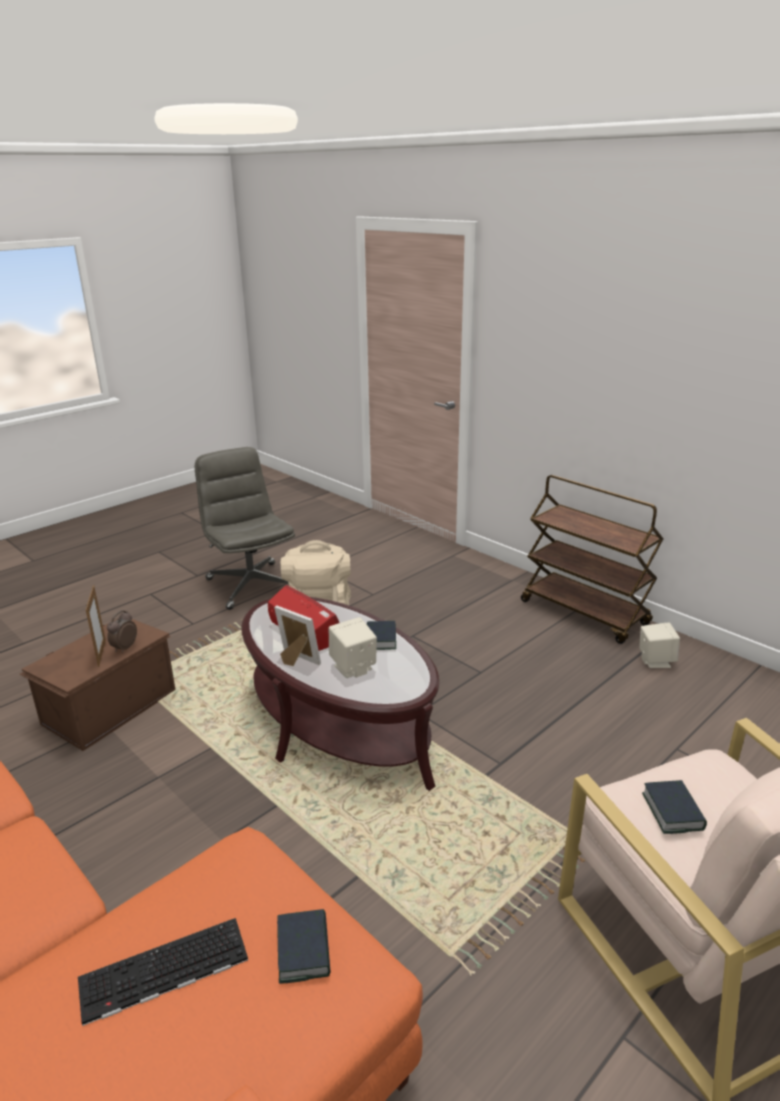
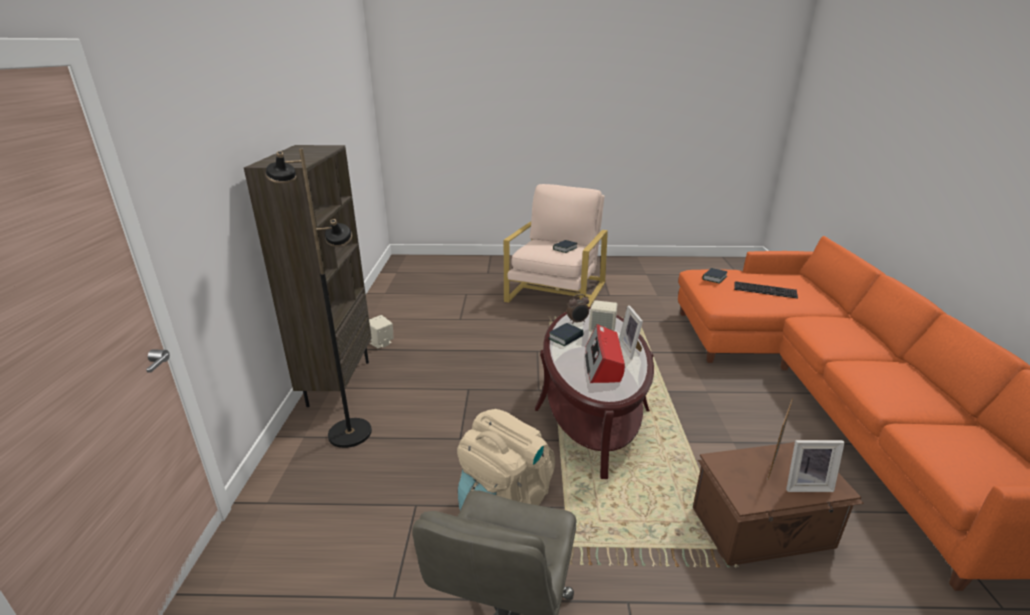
camera: 135 degrees left, 0 degrees up
(71, 653) = (805, 484): none -> picture frame
(124, 648) = (749, 458): alarm clock -> alarm clock (577, 322)
(491, 596) = (349, 433): none -> black floor lamp
(585, 613) = (338, 382): brown cart -> brown bookcase

